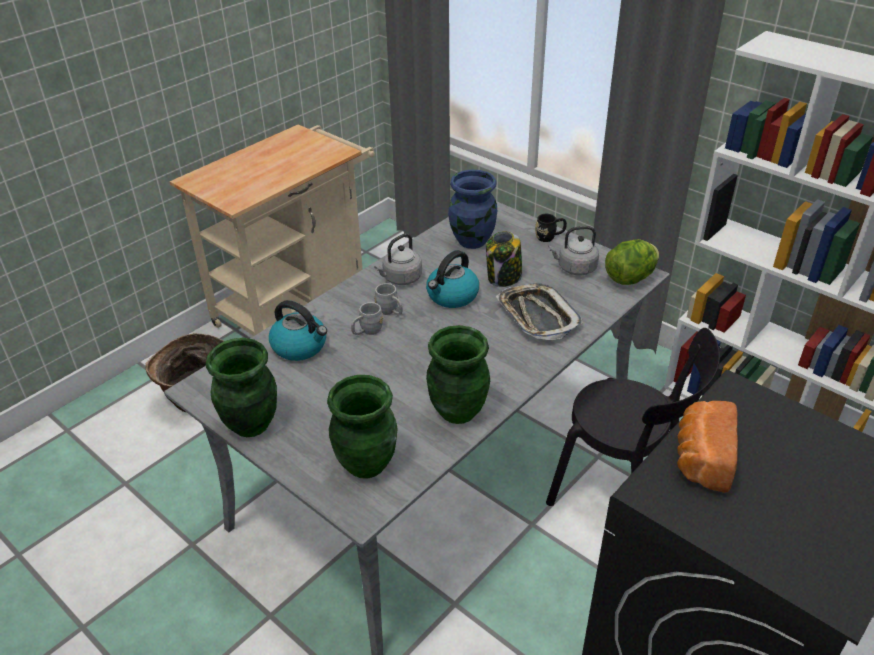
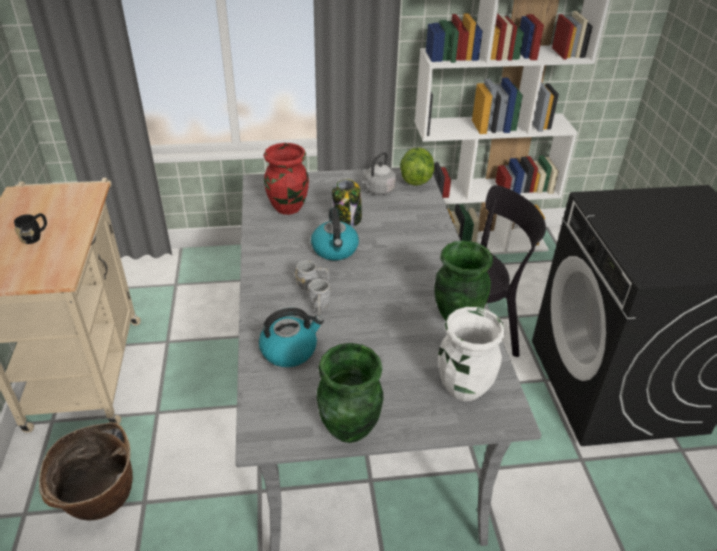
camera: 50 degrees left, 0 degrees up
(367, 463) = (463, 387): green vase -> white vase
(400, 279) = (281, 259): grey kettle -> none
(472, 241) = (288, 208): blue vase -> red vase
(537, 316) = (405, 231): tray -> none
(550, 237) = (332, 179): black mug -> black mug (35, 236)
(701, 458) = (636, 242): bread -> none

